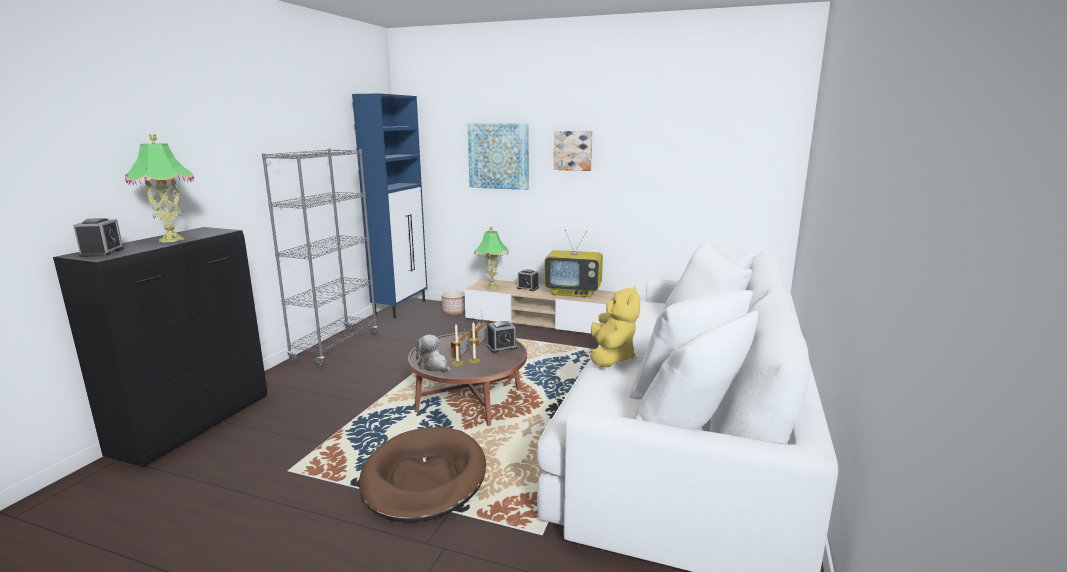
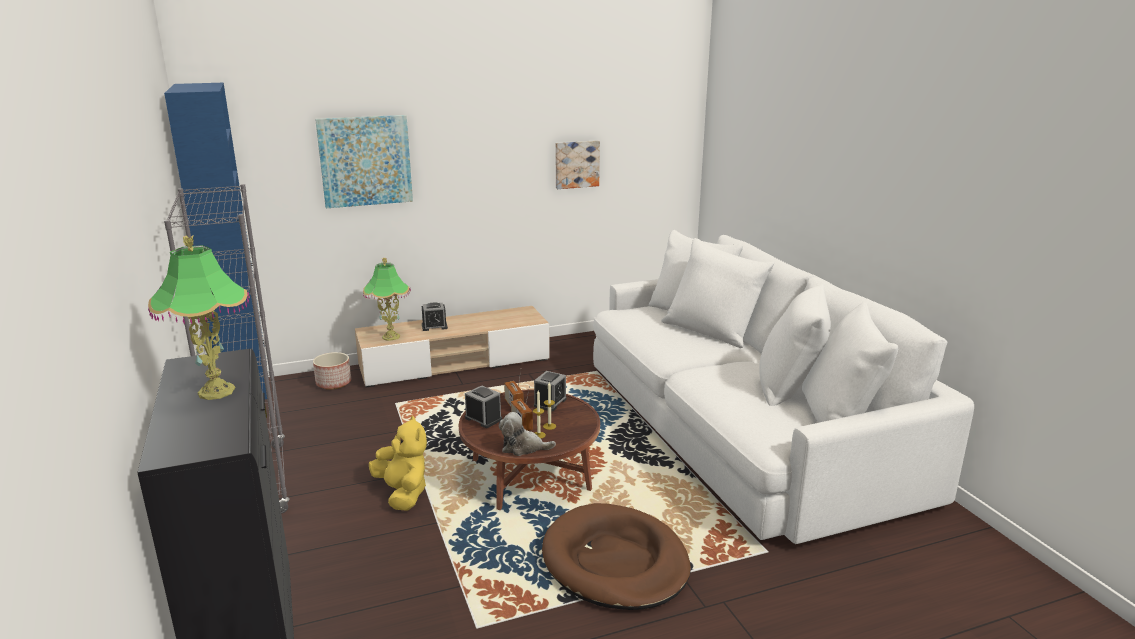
camera: 40 degrees left, 5 degrees up
(102, 252) = (194, 440): alarm clock -> alarm clock (483, 419)
(573, 150) = (468, 145): picture -> picture (576, 164)
(574, 292) = (493, 318): television -> none
(611, 357) = (697, 376): yellow plush toy -> yellow plush toy (403, 493)

